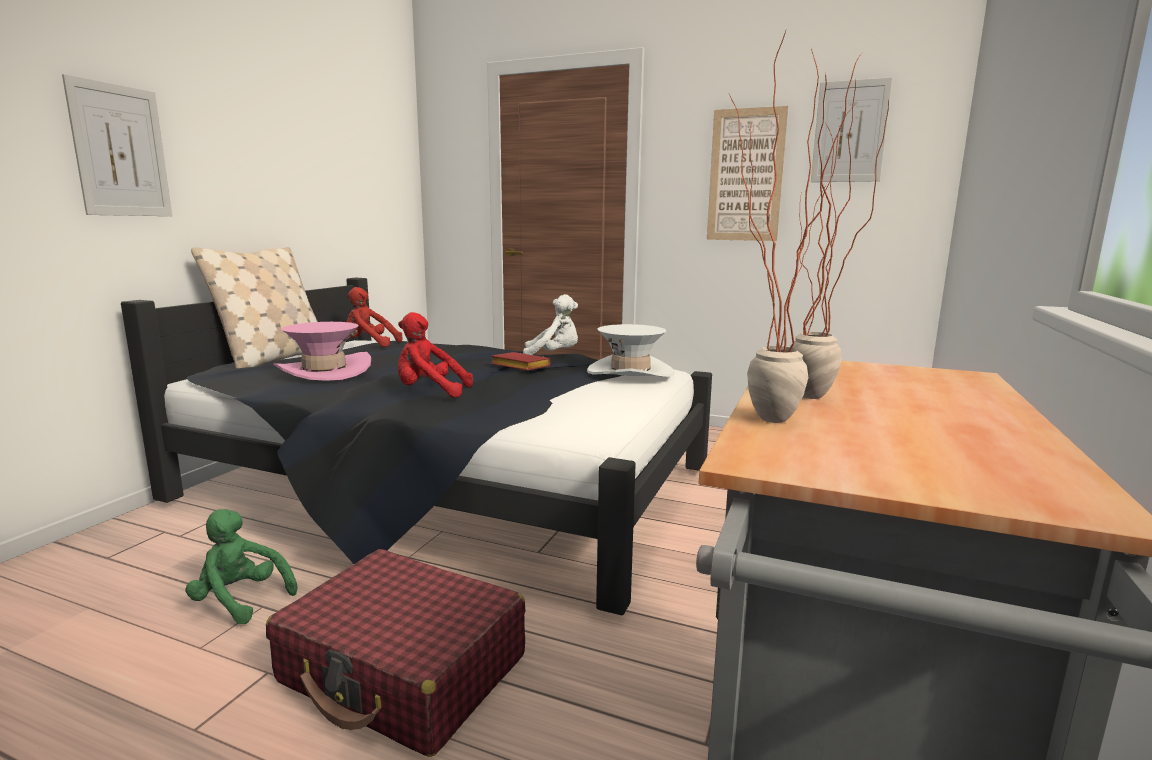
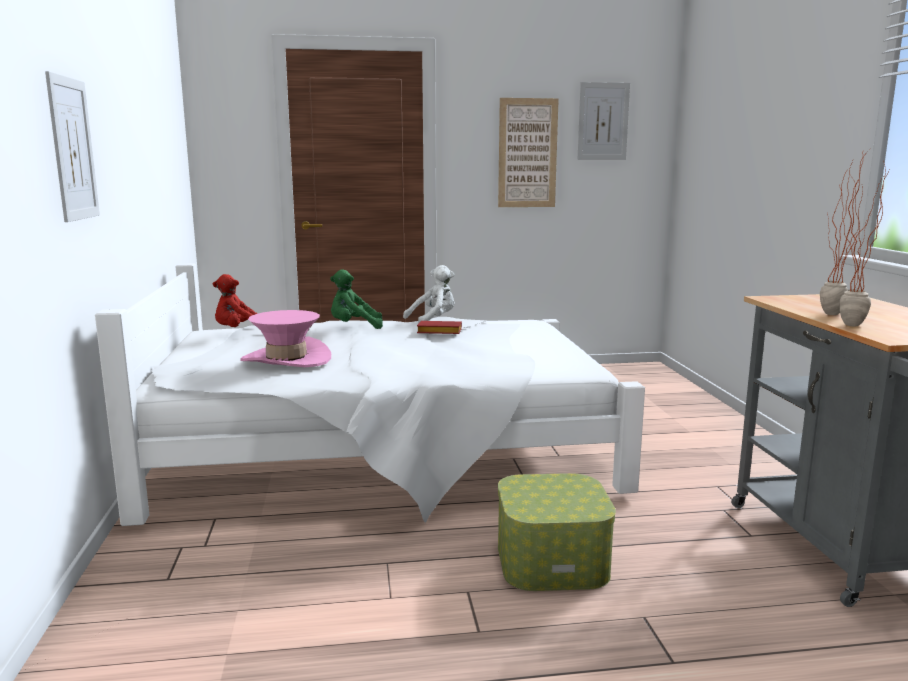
camera: 30 degrees left, 0 degrees up
(240, 600) = (361, 565): green plush toy -> green plush toy (354, 327)
(274, 358) = (176, 358): beige pillow -> none
(404, 670) = (552, 560): red suitcase -> storage box
(429, 392) = (423, 361): red plush toy -> none
(450, 489) = (385, 454): black bed -> white bed
(630, 372) = (520, 325): white hat -> none

